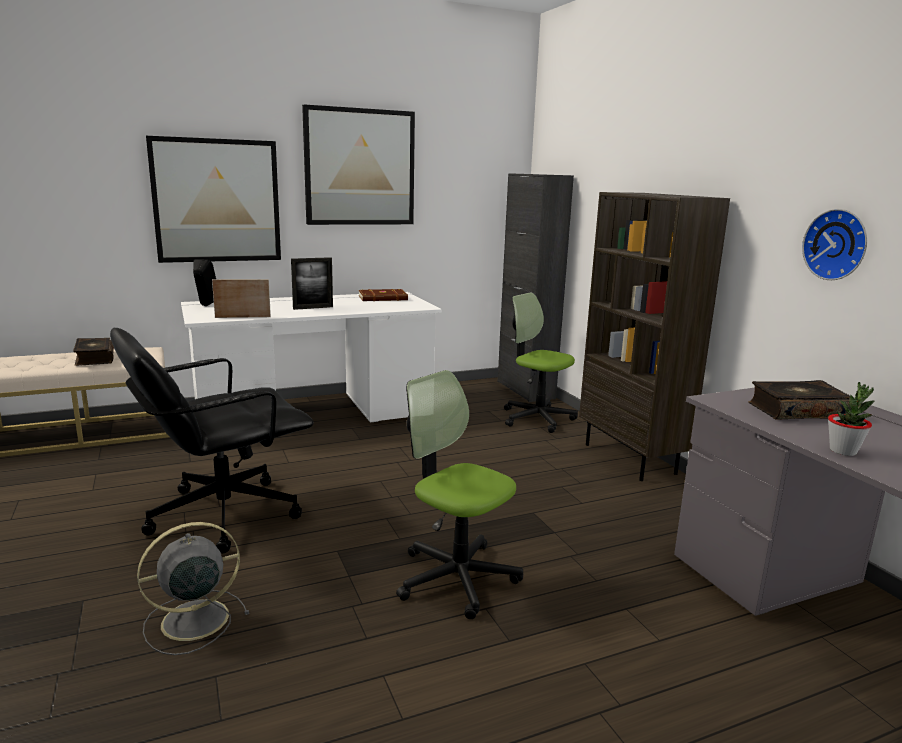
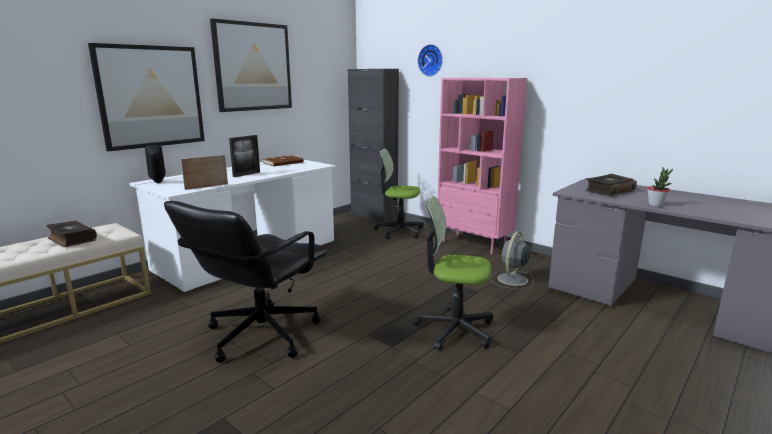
camera: 25 degrees left, 0 degrees up
(192, 621) = (322, 403): grey fan -> grey fan (512, 280)
(631, 459) = (474, 243): brown bookcase -> pink bookcase
(837, 244) = (600, 100): wall clock -> wall clock (431, 60)

